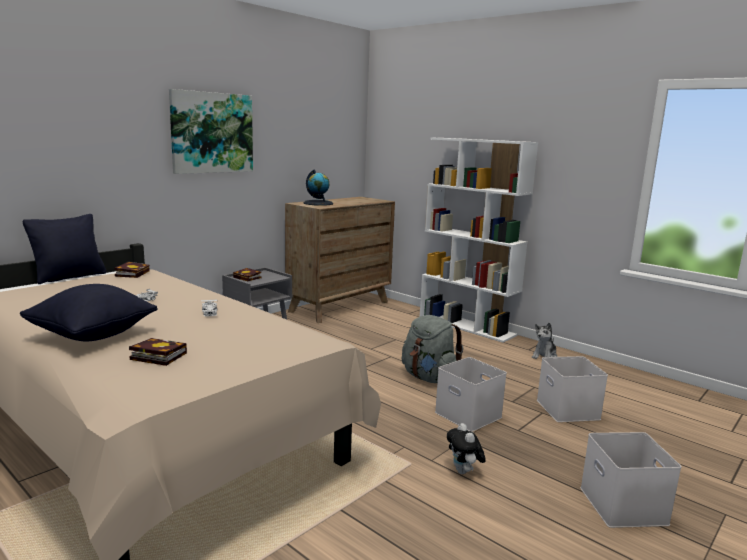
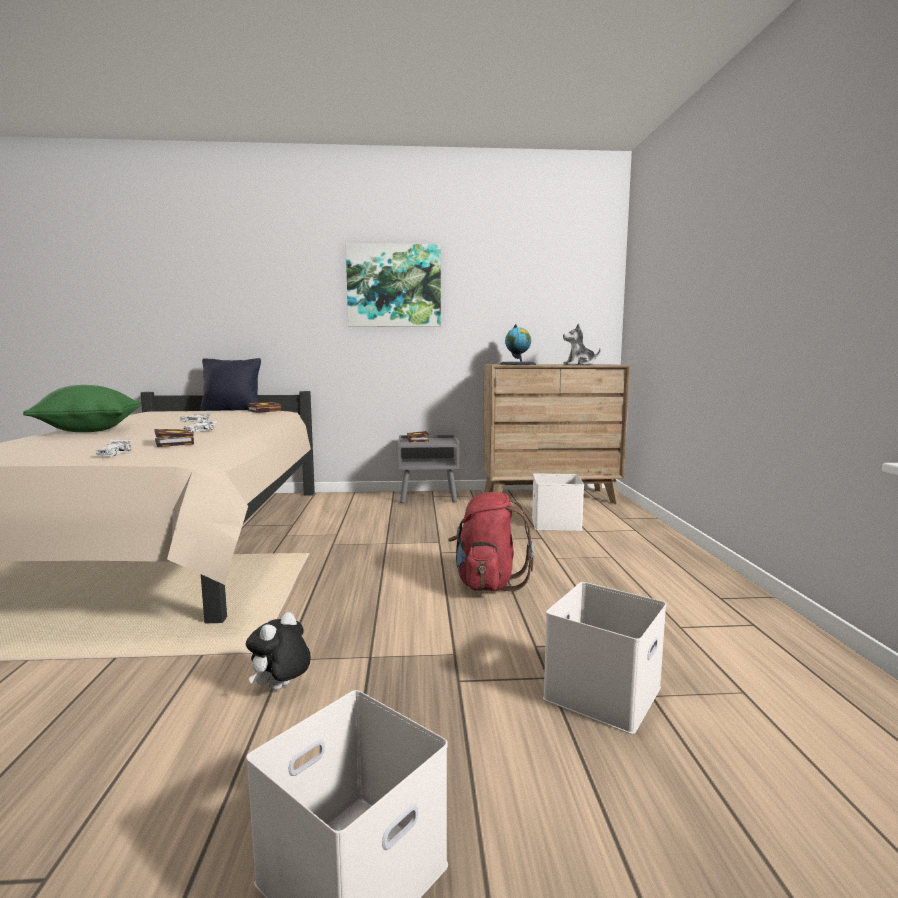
camera: 45 degrees right, 5 degrees down
(92, 335) = (89, 430): black pillow -> green pillow
(156, 356) = (55, 443): book -> book (173, 442)
(271, 351) = (113, 453): none -> white toy car
(429, 378) = (487, 583): grey backpack -> red backpack
(467, 326) = (677, 548): white bookcase -> none
(469, 415) = (439, 636): white storage box -> white storage box (557, 523)
(544, 356) = (731, 614): plush toy -> plush toy (579, 364)

